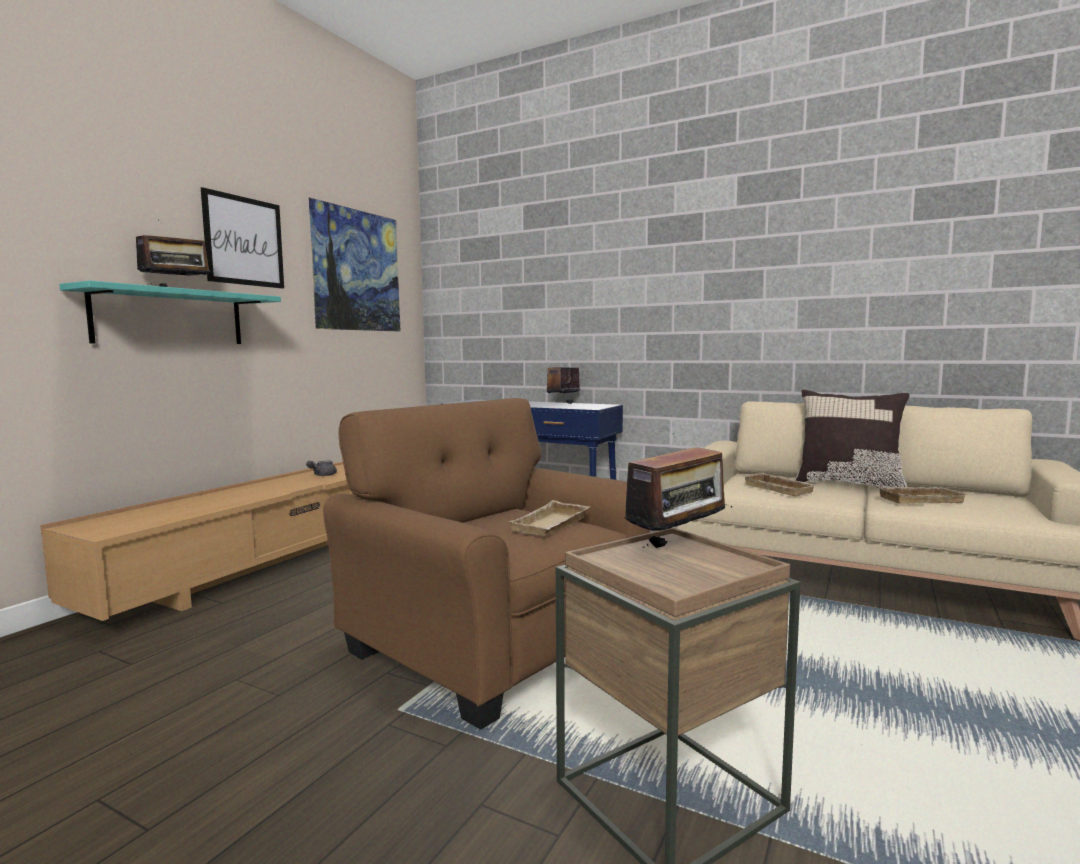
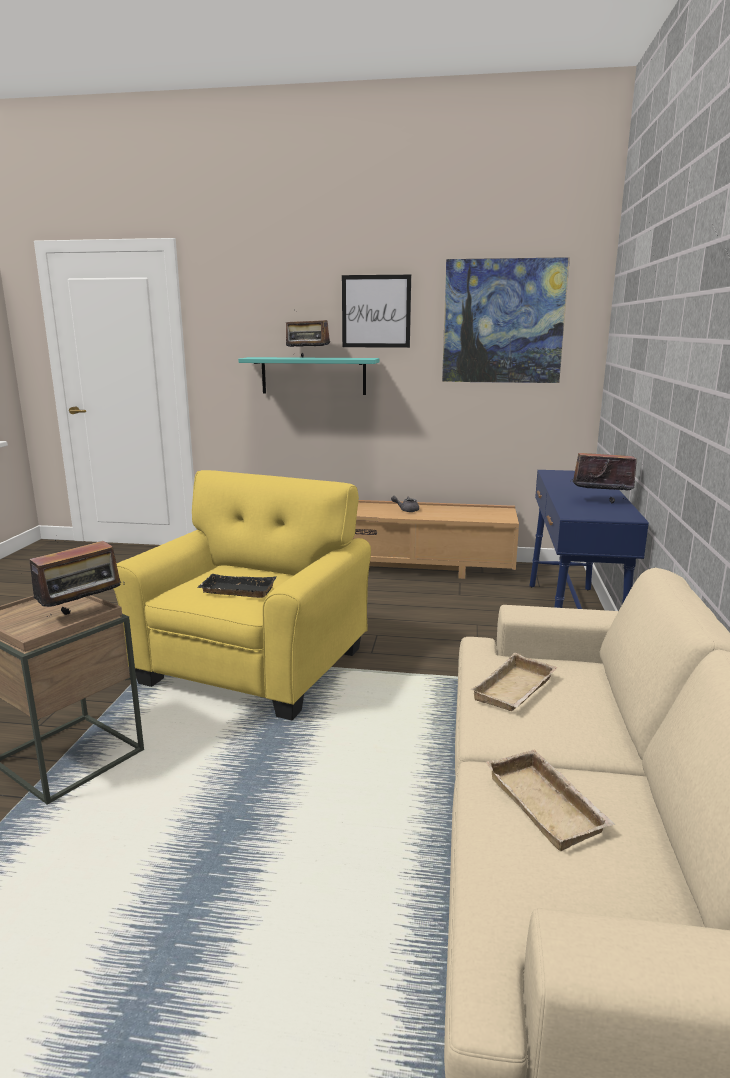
camera: 70 degrees right, 10 degrees up
(496, 644) = (254, 666): brown armchair -> yellow armchair
(552, 526) = (236, 591): beige tray -> black tray
(678, 546) = (82, 613): radio -> radio turned 75 degrees counterclockwise
(849, 484) = (617, 748): pillow -> none

